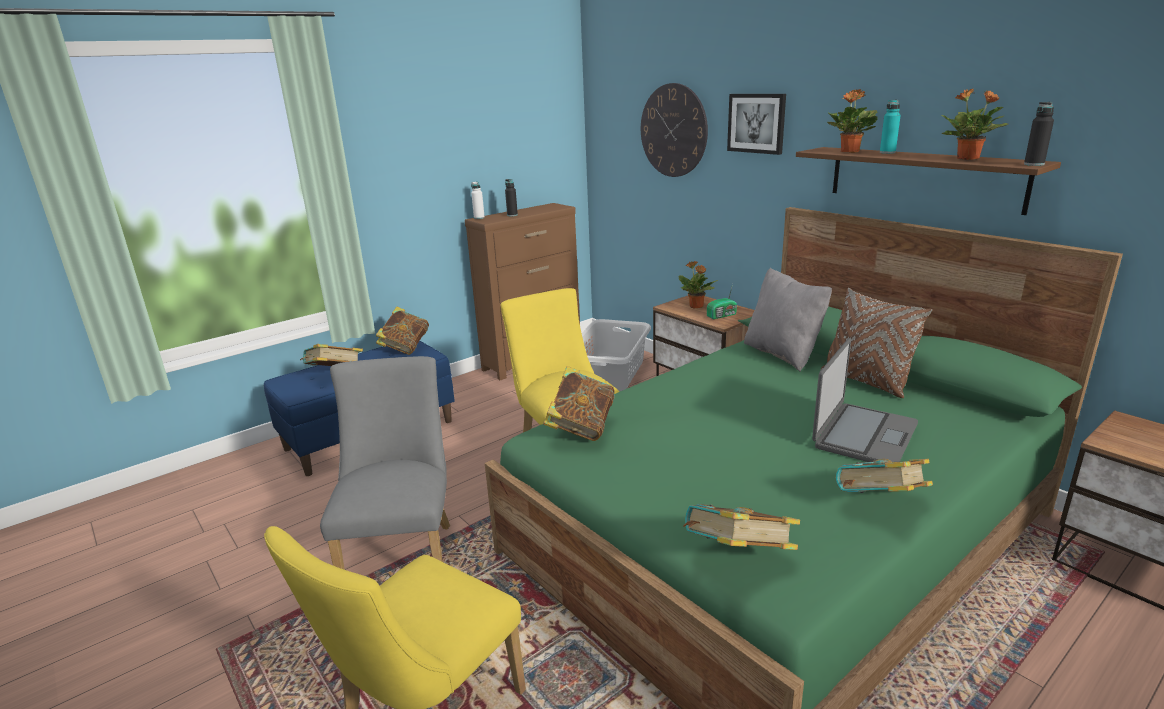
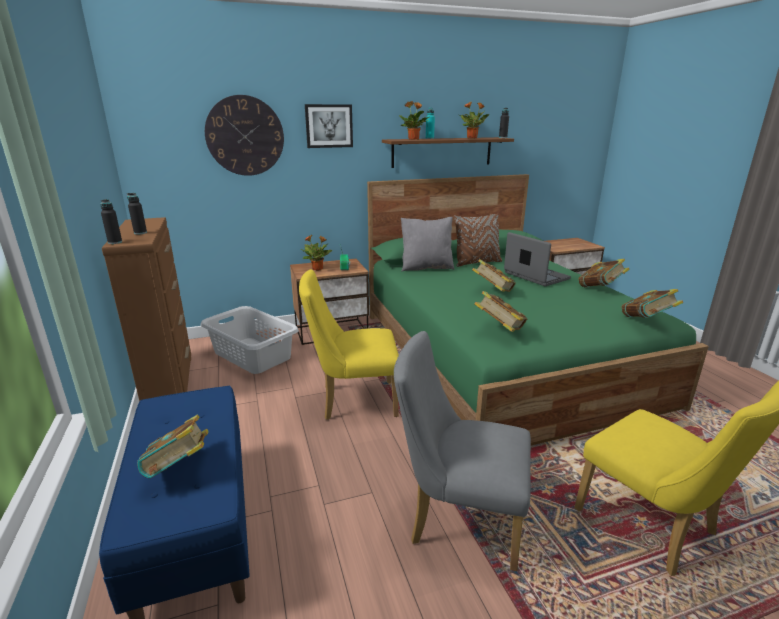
camera: 70 degrees left, 0 degrees up
(405, 348) = (167, 408): book -> book (492, 291)
(479, 218) = (115, 242): white bottle -> black bottle

